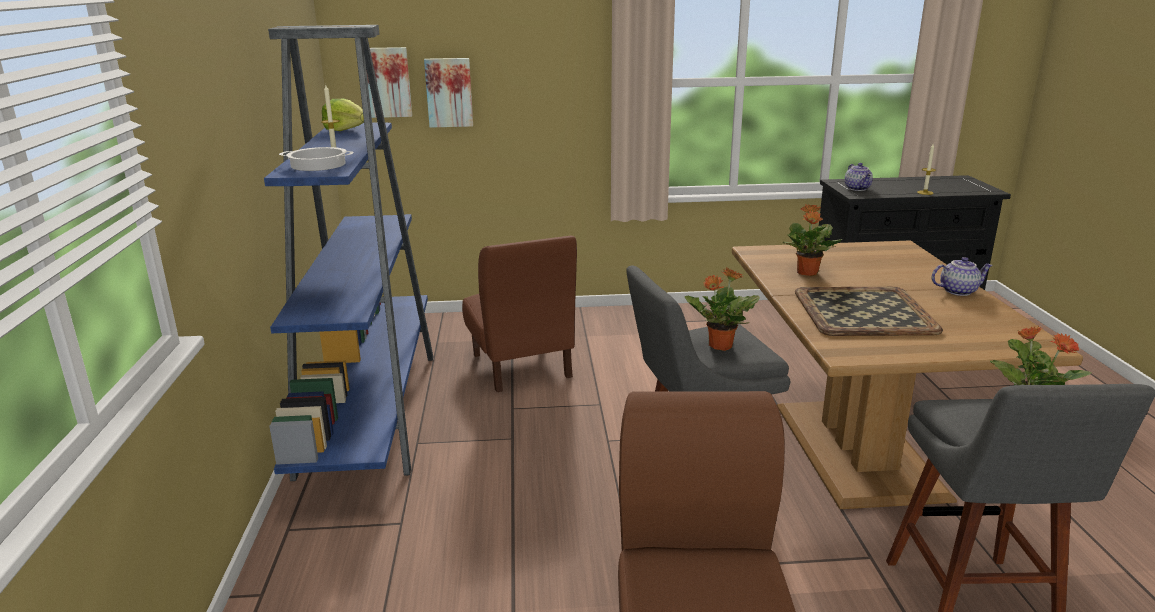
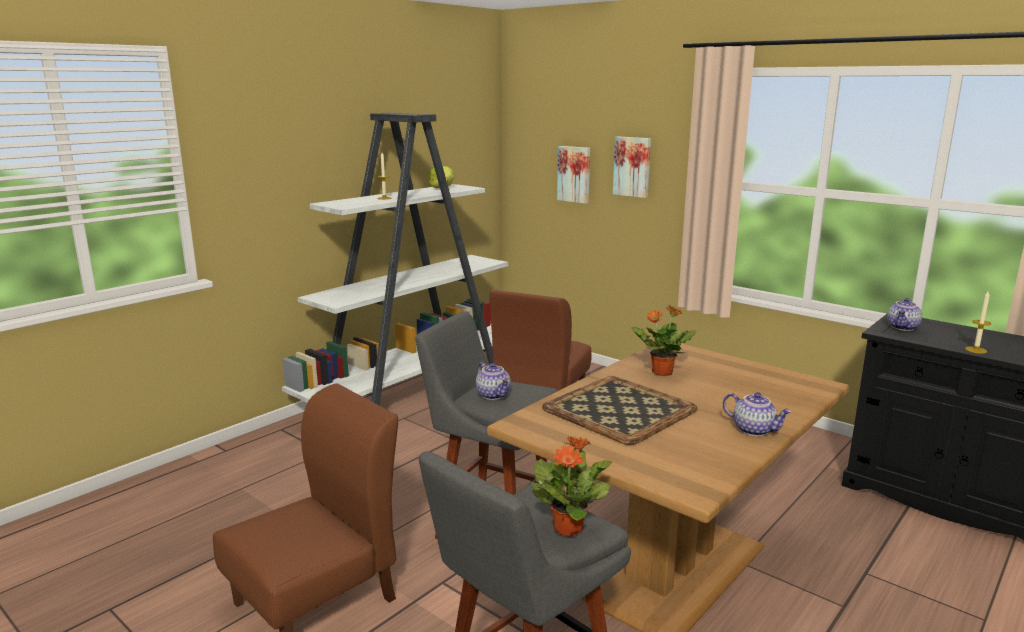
camera: 45 degrees right, 5 degrees down
(319, 165) = (353, 202): cooking pot -> none
(371, 408) = (416, 390): blue bookcase -> white bookcase
(387, 82) = (536, 161): picture -> picture (632, 166)
(719, 346) = (494, 395): potted plant -> teapot

